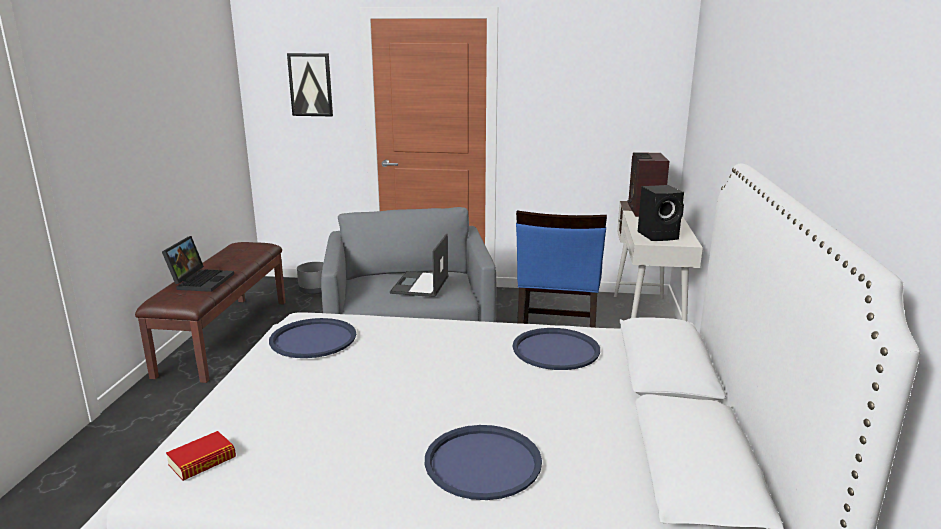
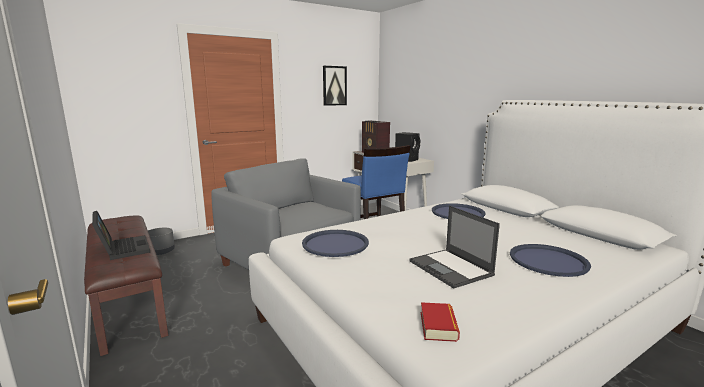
camera: 40 degrees left, 5 degrees down
(310, 85) = (136, 83): picture -> picture (334, 85)
(420, 285) = (308, 210): laptop -> laptop (451, 268)

